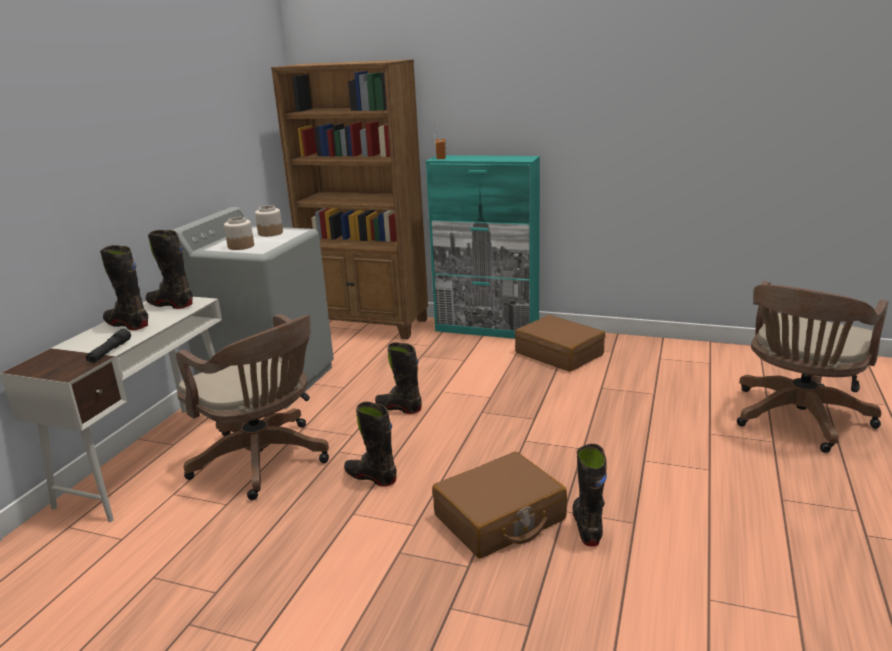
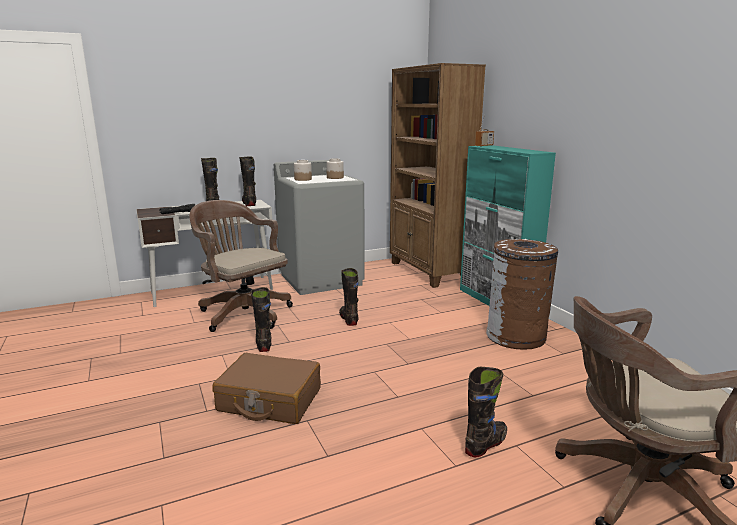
camera: 45 degrees right, 5 degrees down
(264, 461) = (242, 313): brown office chair -> brown office chair turned 135 degrees clockwise
(559, 353) = (516, 336): brown suitcase -> brown trash can
(587, 526) = (298, 437): black boot -> black boot (486, 444)

